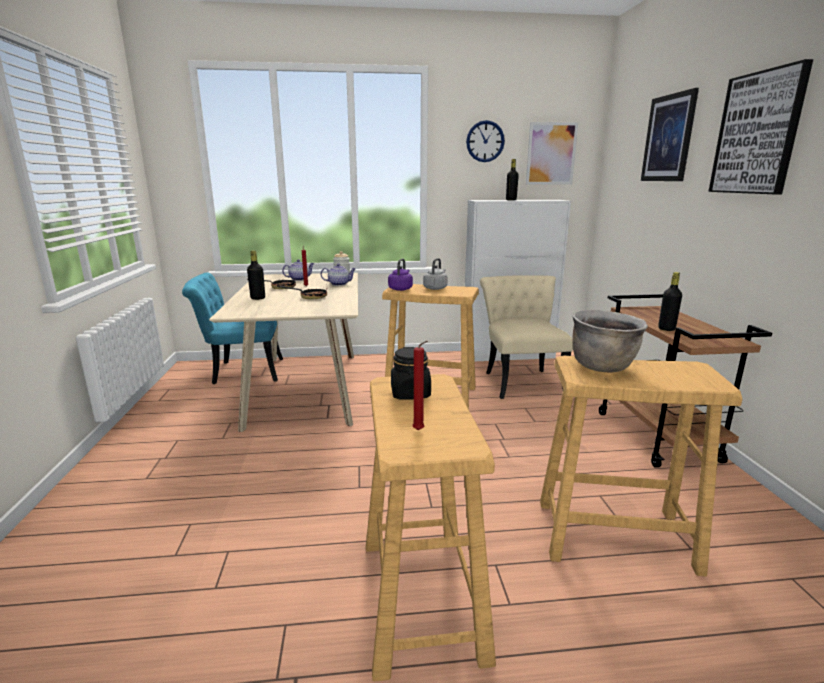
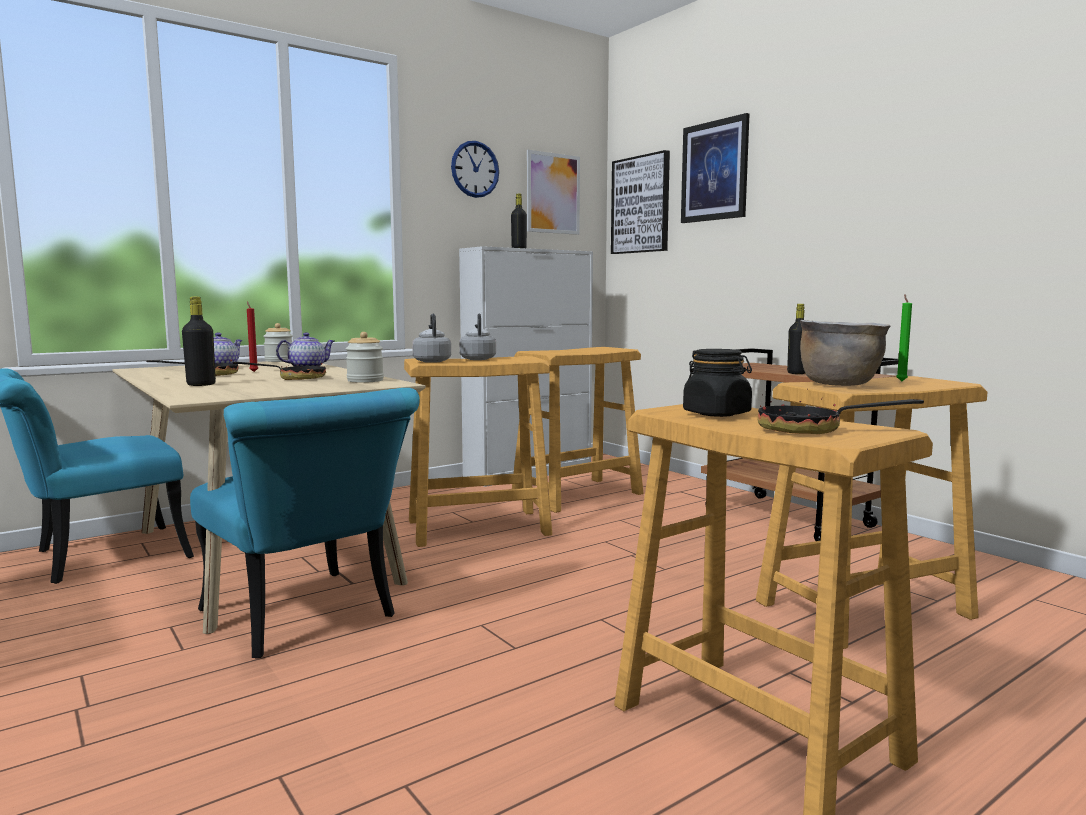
camera: 30 degrees left, 10 degrees down
(285, 436) = (307, 619): none -> turquoise chair
(337, 304) = (365, 380): none -> jar
(401, 289) = (432, 361): purple kettle -> grey kettle
(420, 431) = (812, 430): red candle -> frying pan
(520, 380) = (578, 494): beige chair -> beige stool
(672, 371) = (901, 381): none -> green candle
(757, 133) = (839, 156): picture -> picture (641, 205)

